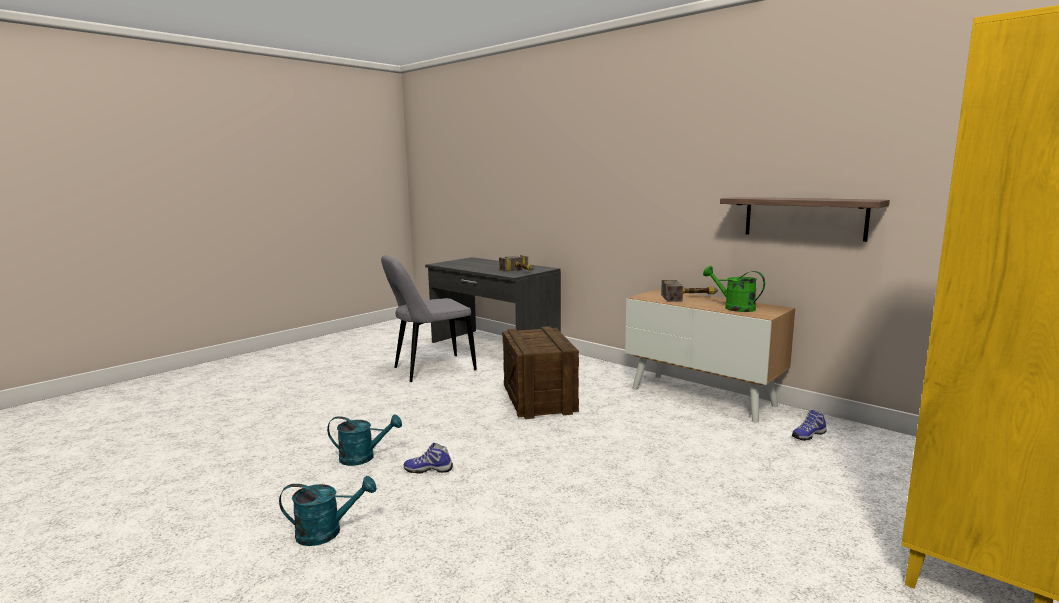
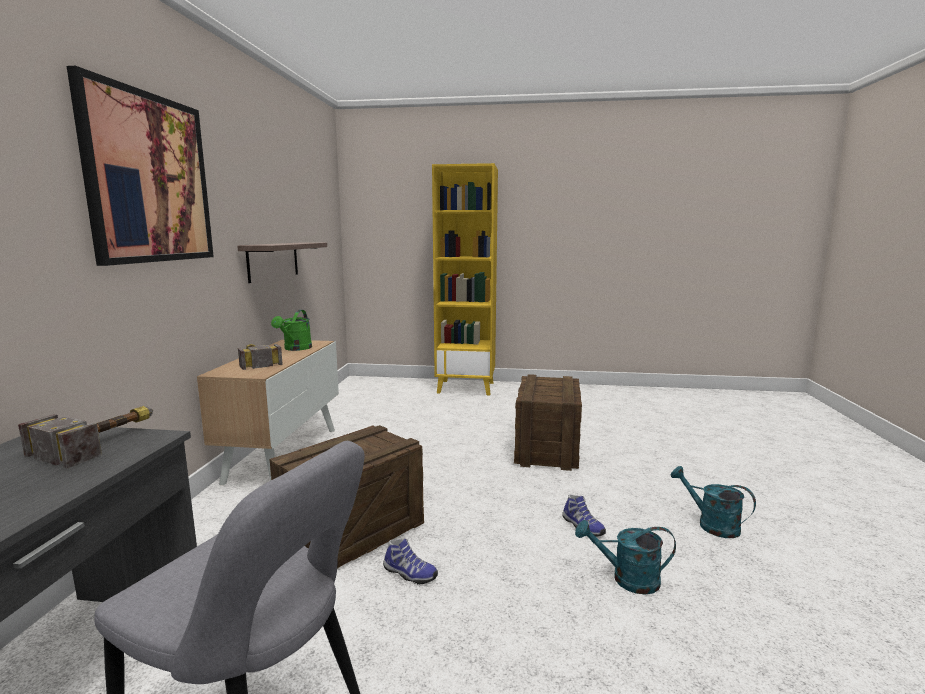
camera: 125 degrees left, 0 degrees up
(363, 457) = (627, 579): turquoise watering can -> turquoise watering can turned 45 degrees counterclockwise
(586, 525) = (547, 449): none -> crate
(644, 149) = (149, 179): none -> picture
(808, 435) = (345, 416): shoe -> shoe (409, 574)

